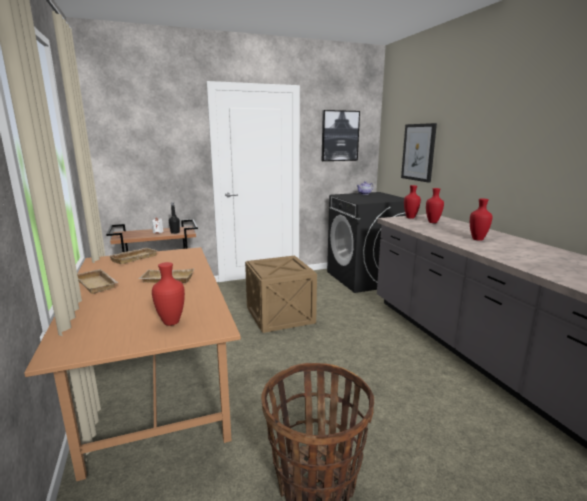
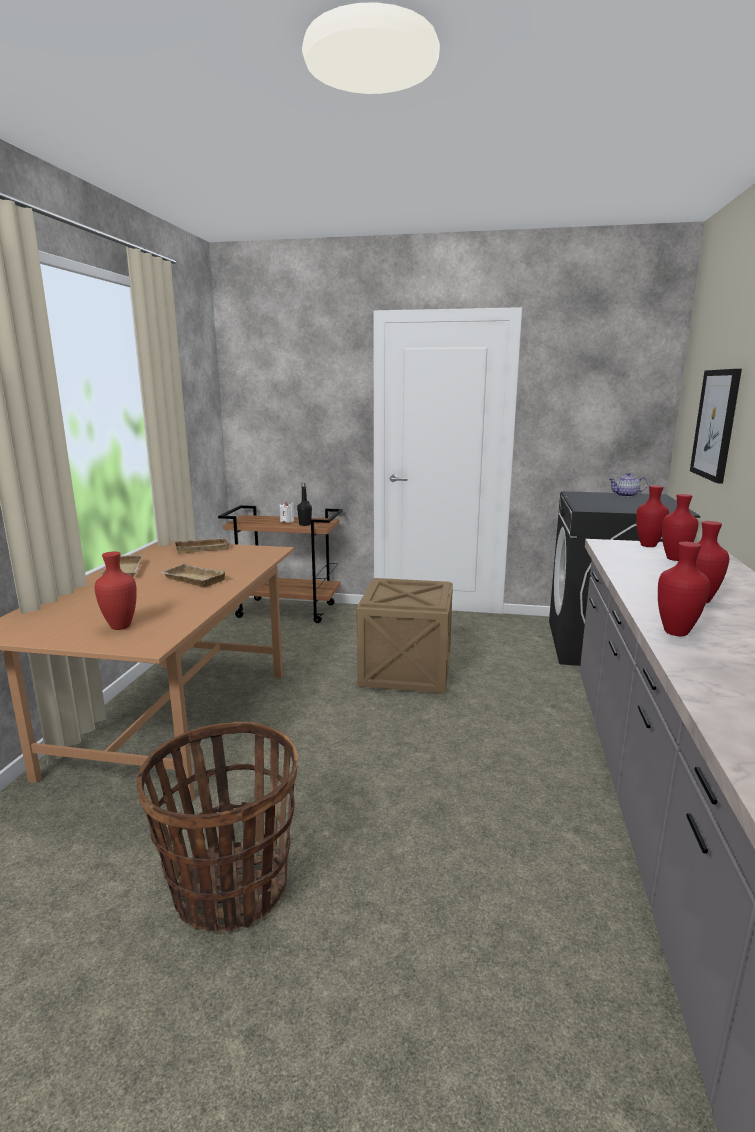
camera: 30 degrees right, 0 degrees up
(339, 136) = (594, 391): picture -> none
(497, 254) = (676, 632): none -> red vase

